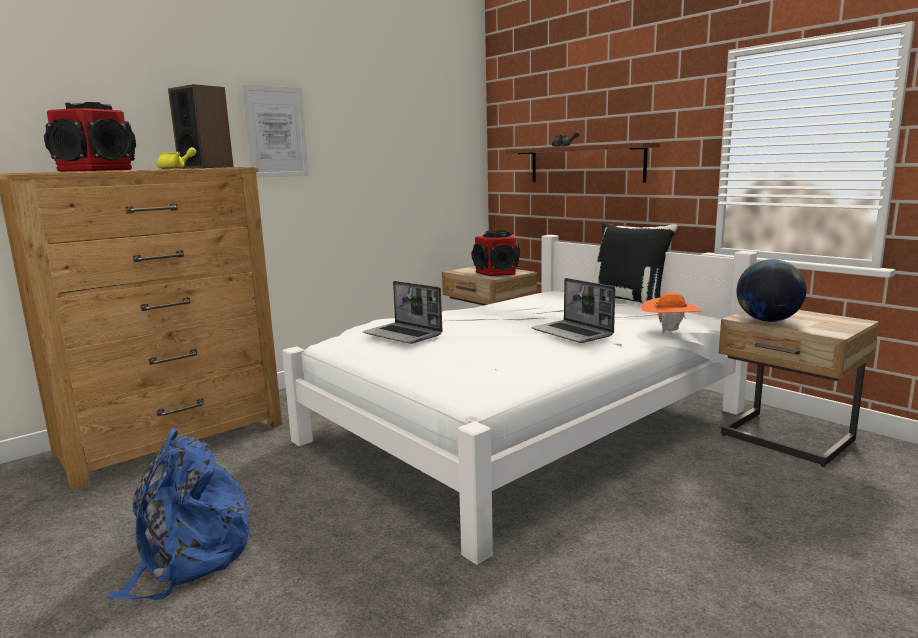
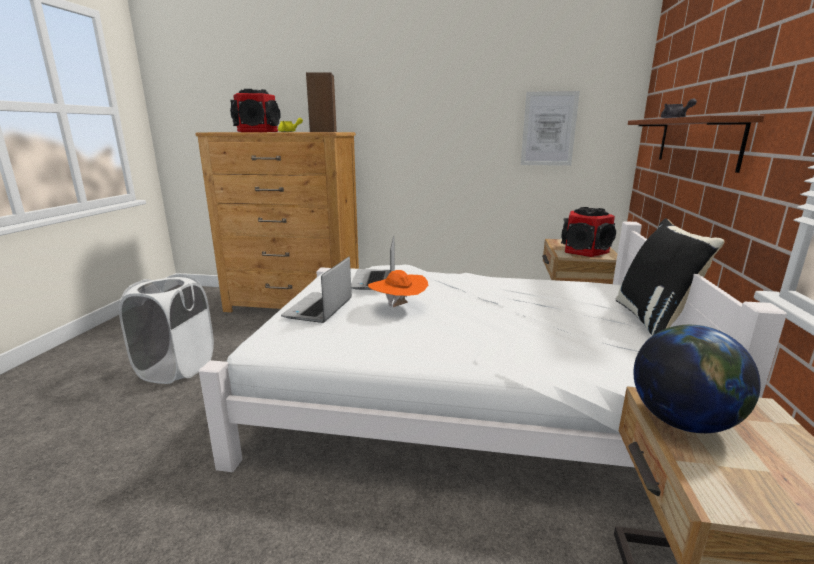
camera: 50 degrees right, 5 degrees up
(188, 556) = (177, 368): blue backpack -> white laundry basket
(276, 132) = (403, 104): picture -> picture (549, 129)
(573, 333) = (472, 330): laptop -> laptop (319, 309)
(670, 331) = (574, 372): orange hat -> orange hat (398, 307)

